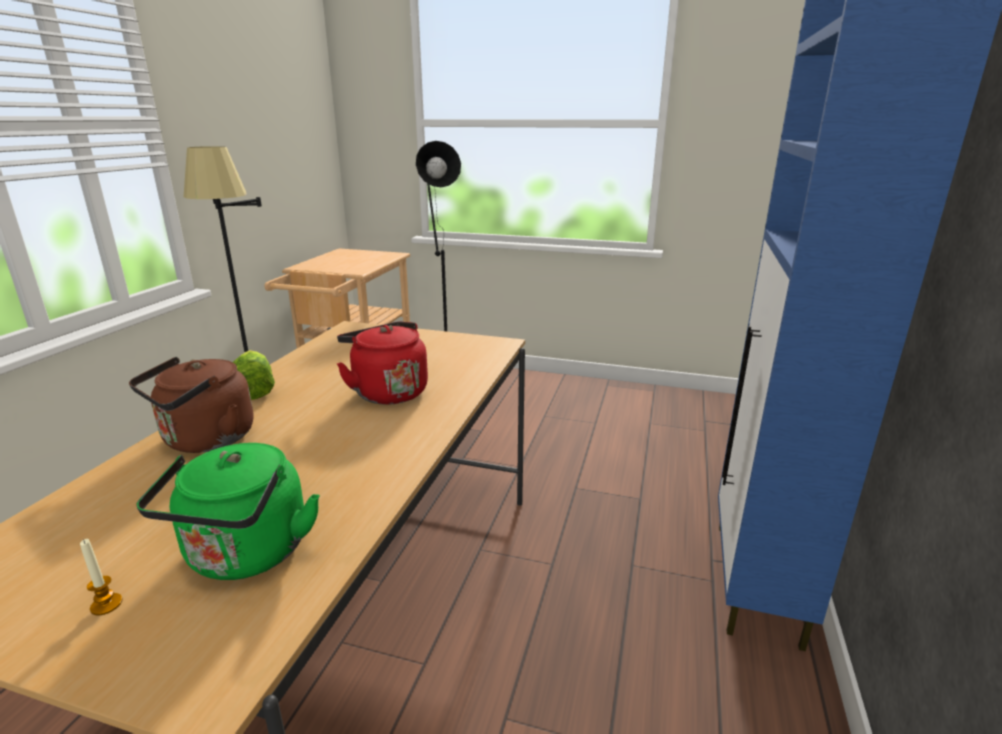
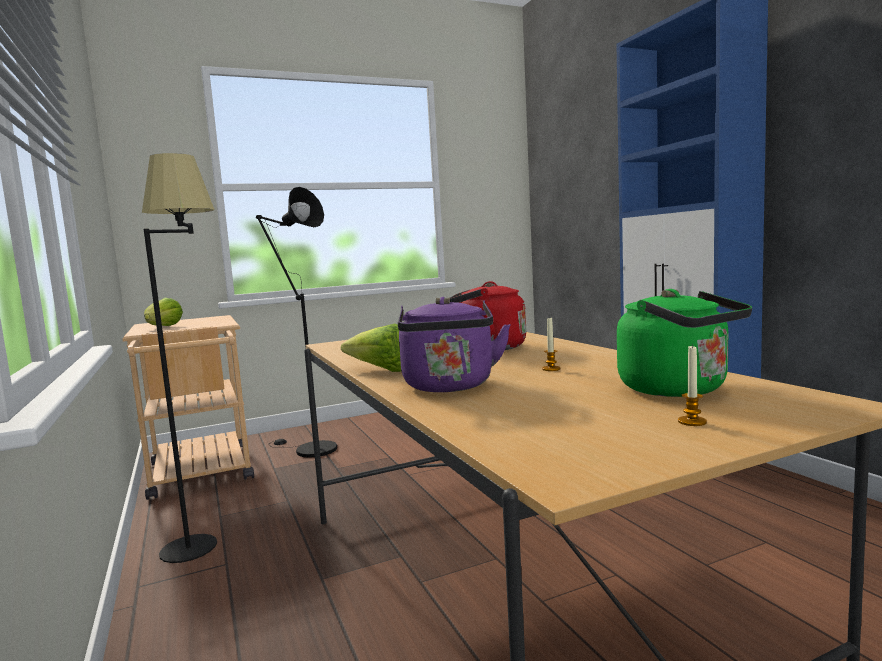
camera: 40 degrees left, 15 degrees down
(205, 440) = (449, 387): brown kettle -> purple kettle
(308, 456) = (551, 369): none -> candle
(329, 261) = (163, 327): none -> lettuce

